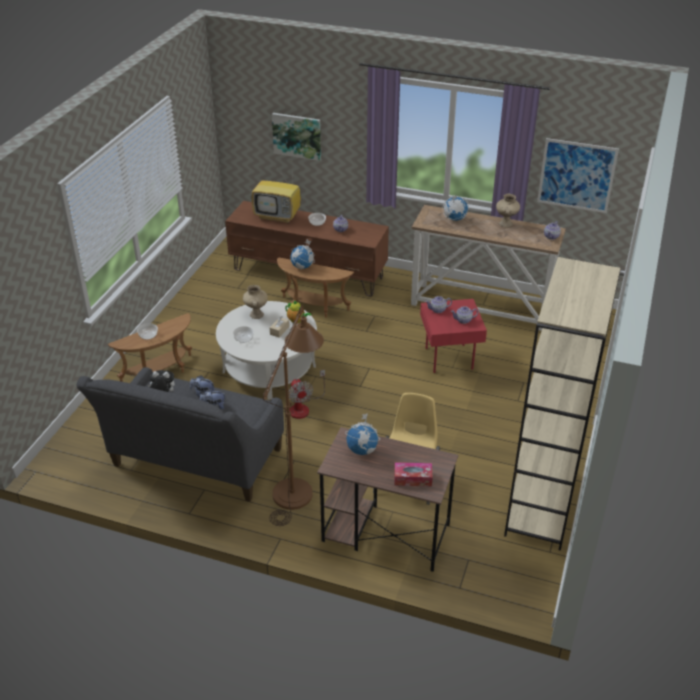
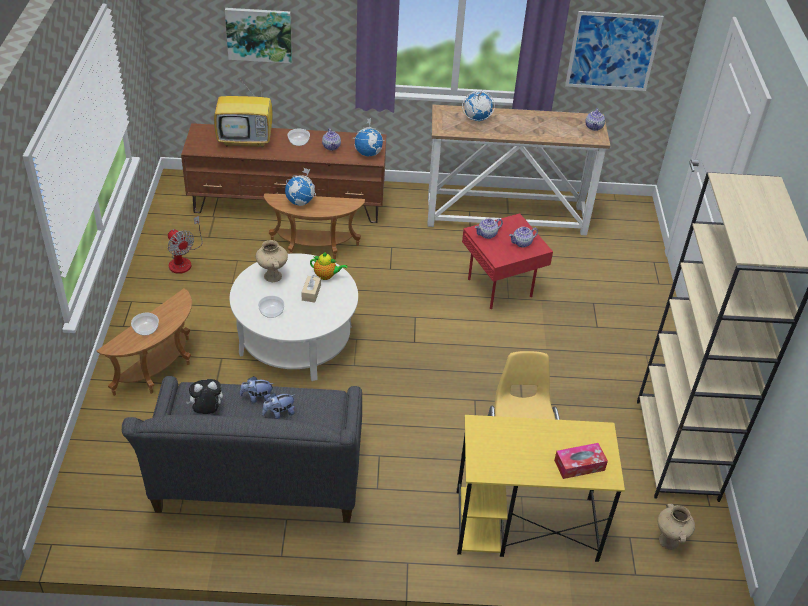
camera: 20 degrees left, 5 degrees up
(297, 486) = (397, 489): brown floor lamp -> none
(303, 407) = (359, 383): fan -> fan (183, 260)
(362, 450) = (505, 440): globe -> globe (368, 153)
(384, 533) = (524, 525): brown desk -> yellow desk
(506, 224) = (537, 117): beige vase -> beige vase (669, 541)

